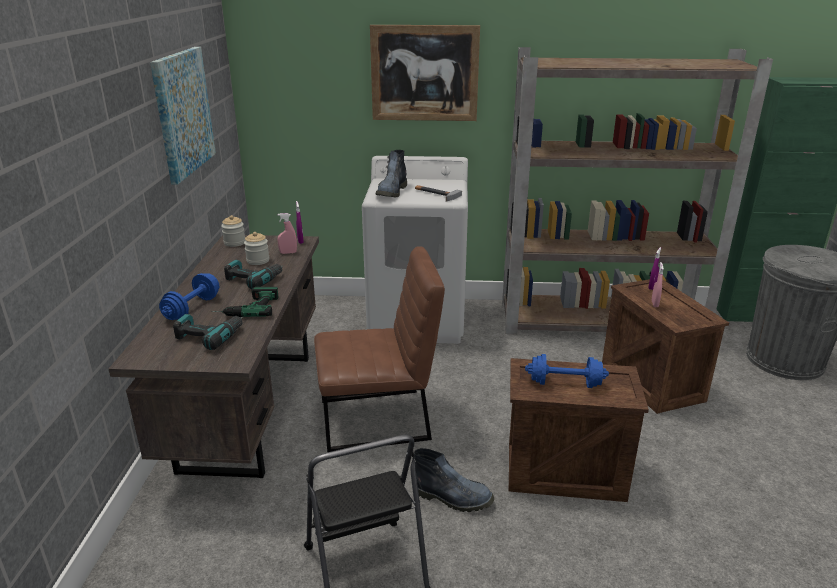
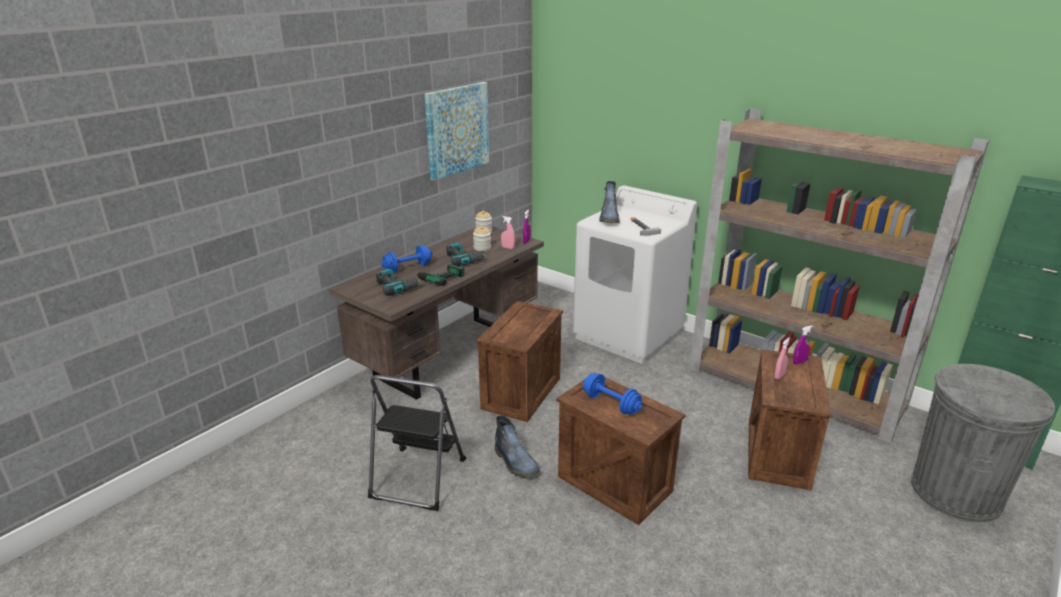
camera: 35 degrees right, 0 degrees up
(378, 419) = (522, 393): brown chair -> crate
(392, 192) = (609, 218): boot -> boot turned 45 degrees counterclockwise
(424, 73) = (670, 121): picture -> none

